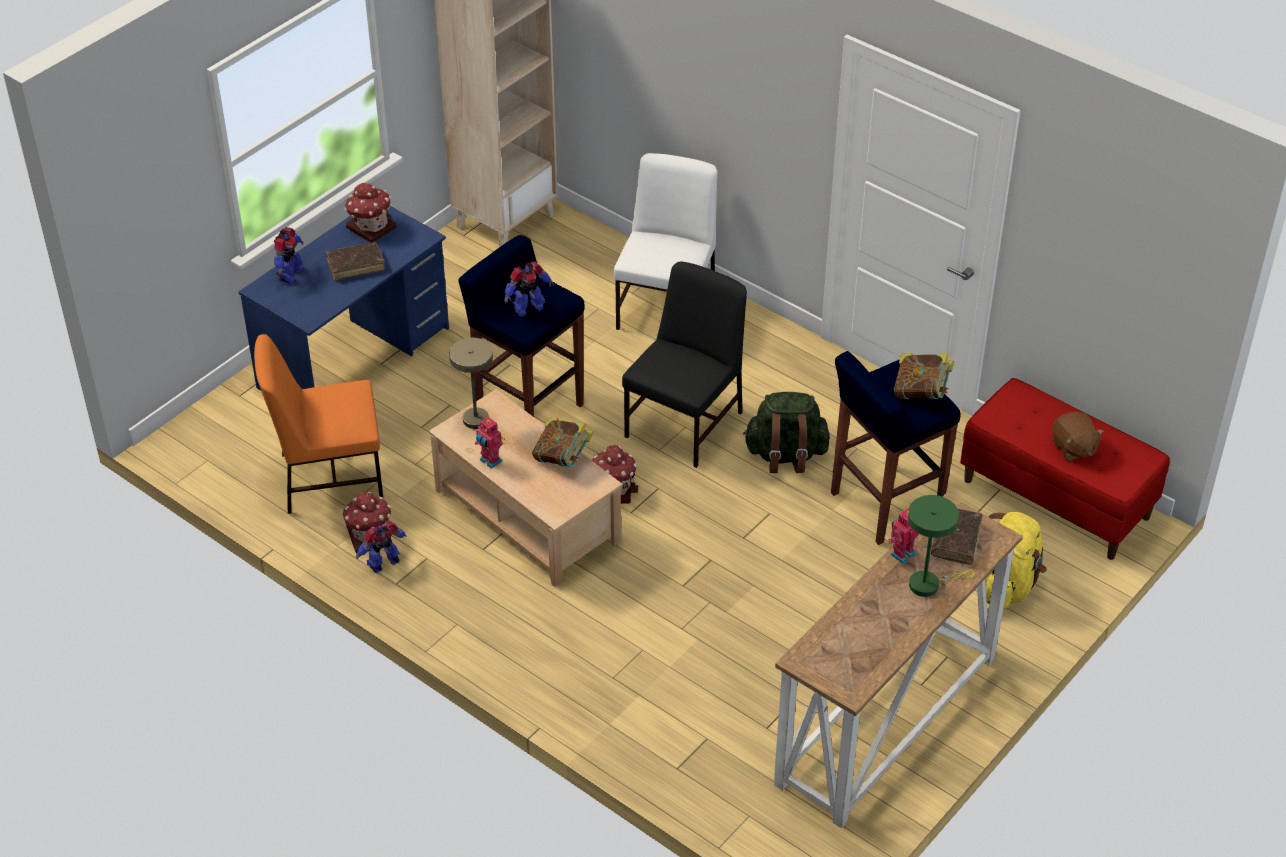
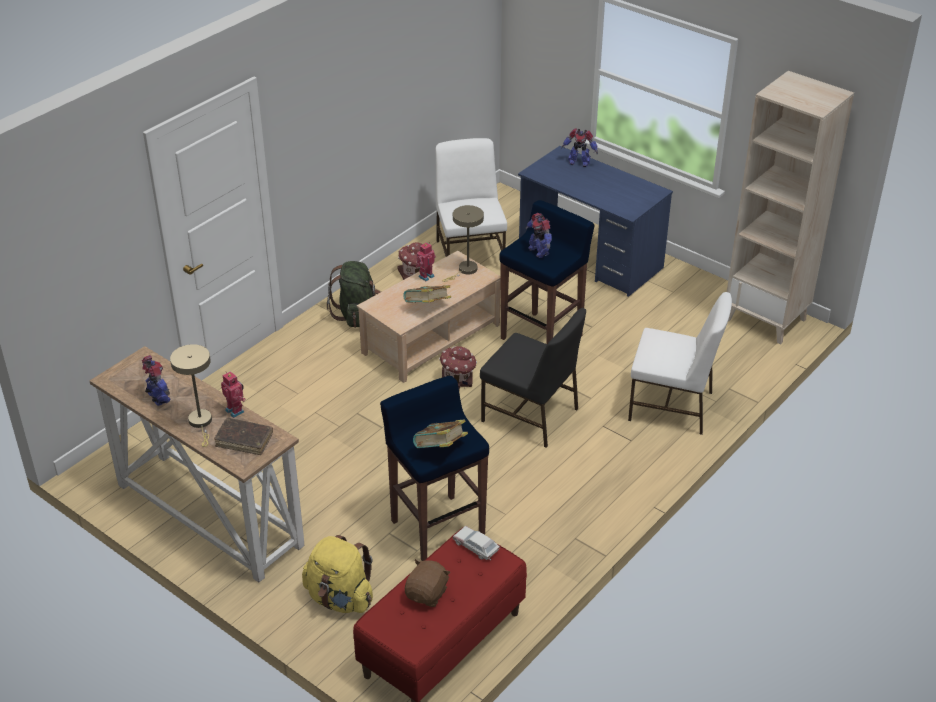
camera: 90 degrees right, 5 degrees down
(329, 476) = (470, 255): orange chair -> white chair
(355, 265) = (592, 186): brown book -> none
(370, 227) = (637, 190): toy house -> none
(385, 564) = (388, 281): toy robot -> toy robot (158, 398)
(785, 455) = (495, 471): green backpack -> green backpack (356, 315)
(929, 584) = (201, 423): green table lamp -> beige table lamp
(999, 412) = (476, 546): none -> toy car
(1073, 448) = (427, 594): brown plush toy -> brown plush toy turned 135 degrees clockwise

